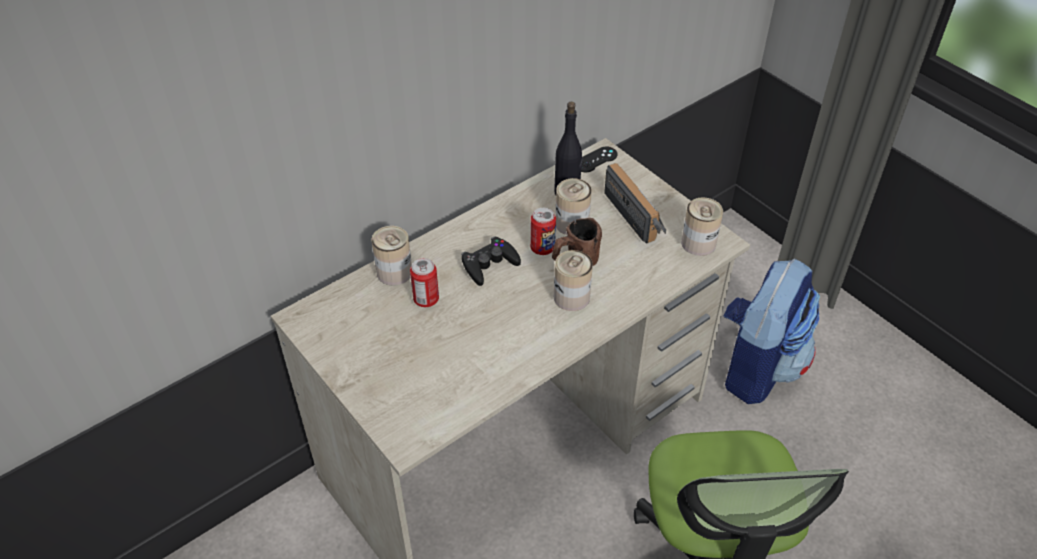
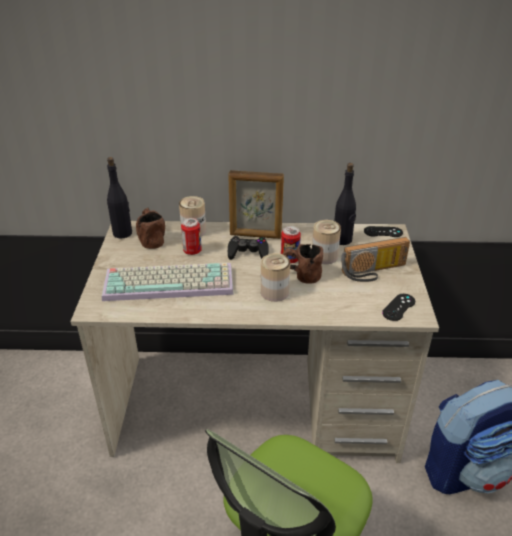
camera: 40 degrees right, 10 degrees down
(310, 325) = (123, 233): none -> black bottle
(355, 312) = (150, 238): none -> brown mug
(450, 352) = (170, 281): none -> keyboard
(472, 238) = (255, 235): none -> picture frame
(638, 216) = (374, 272): radio -> radio turned 60 degrees clockwise
(698, 243) = (399, 307): can -> black game controller

